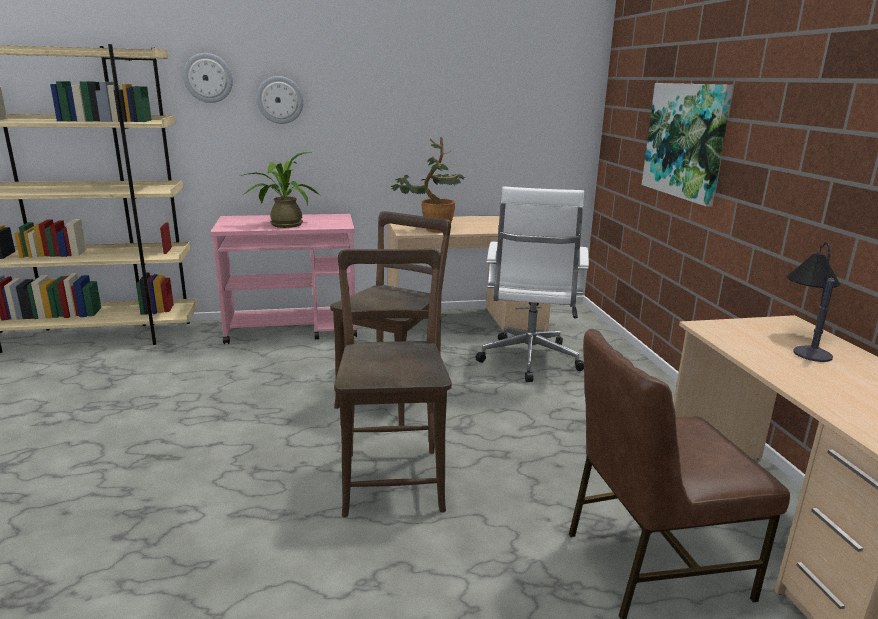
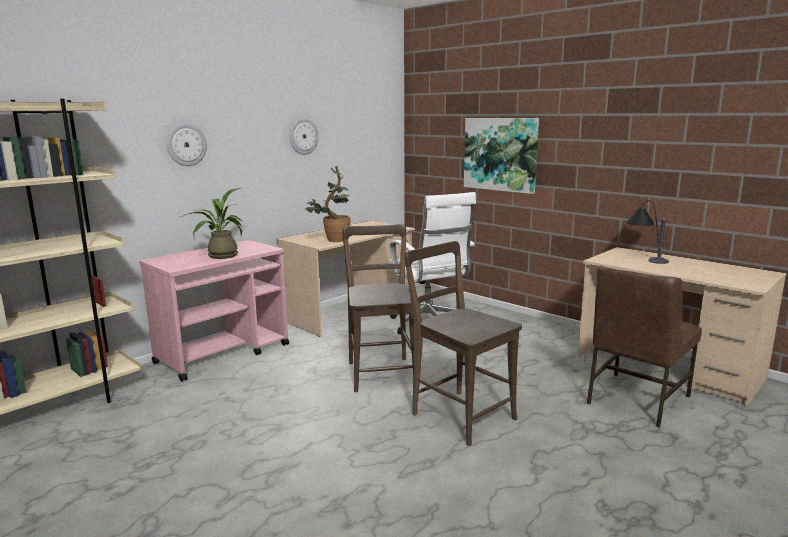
camera: 35 degrees left, 5 degrees down
(208, 78) = (120, 128): wall clock -> wall clock (303, 136)

